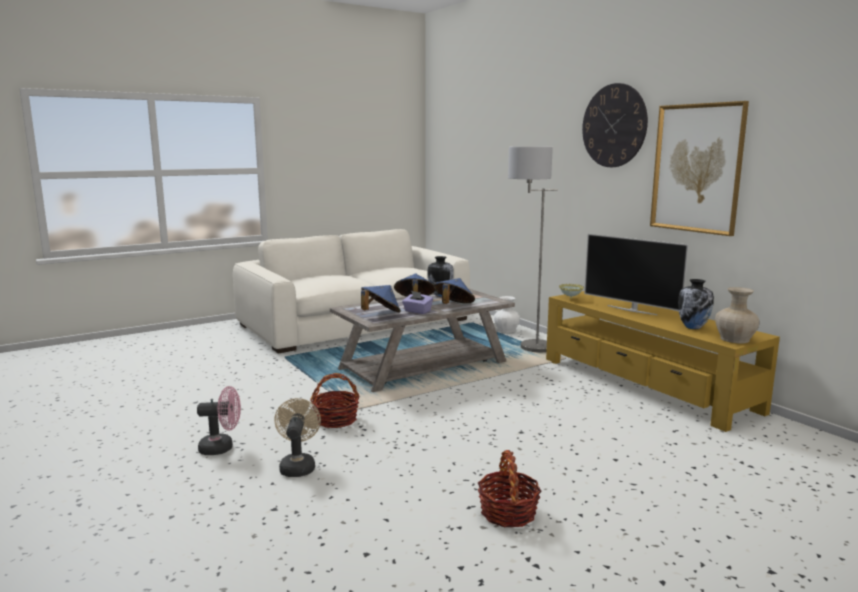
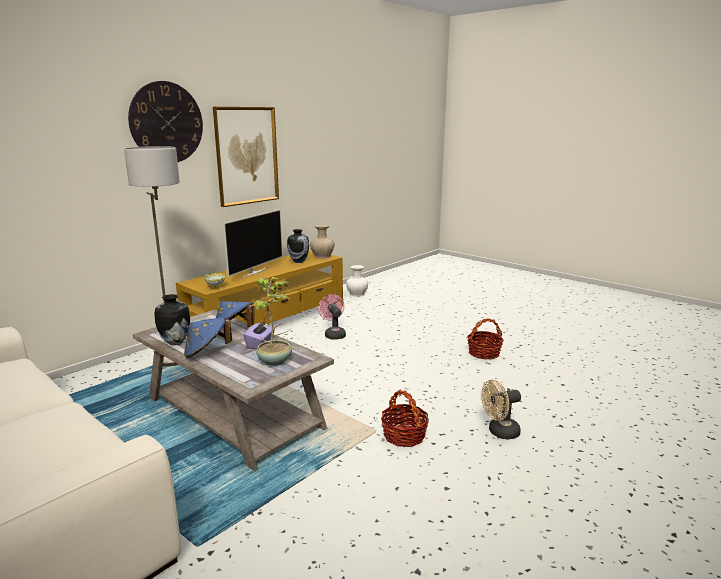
camera: 105 degrees left, 5 degrees up
(222, 448) = (508, 487): pink fan -> pink fan (333, 334)
(380, 314) = (275, 361): blue hat -> potted plant
(506, 330) = (96, 378): white vase -> white vase (357, 294)

